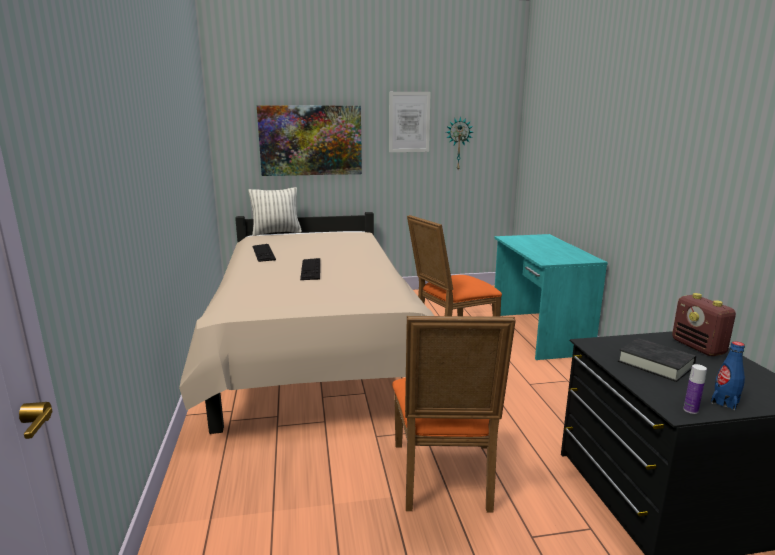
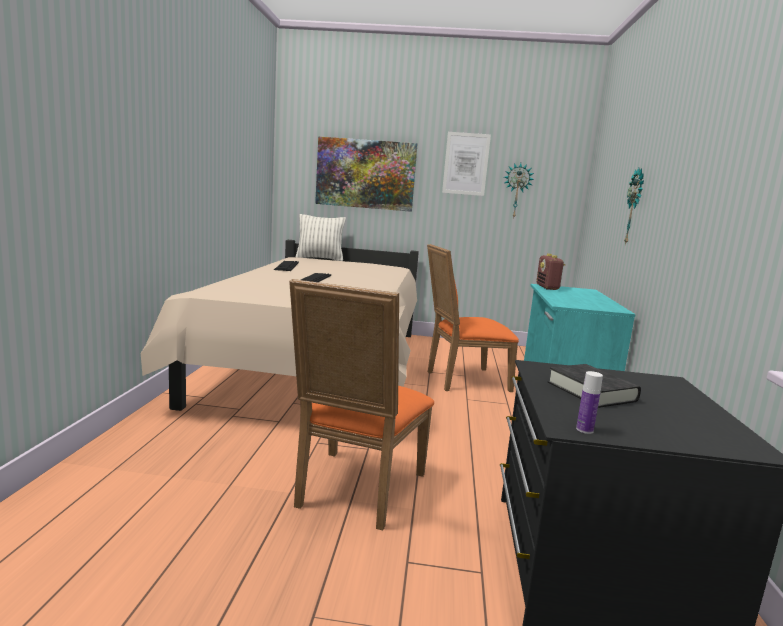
camera: 15 degrees right, 5 degrees down
(591, 164) = (635, 207): none -> wall clock
(698, 347) = (666, 389): radio -> radio (547, 287)
(724, 402) = (639, 433): blue bottle -> none

